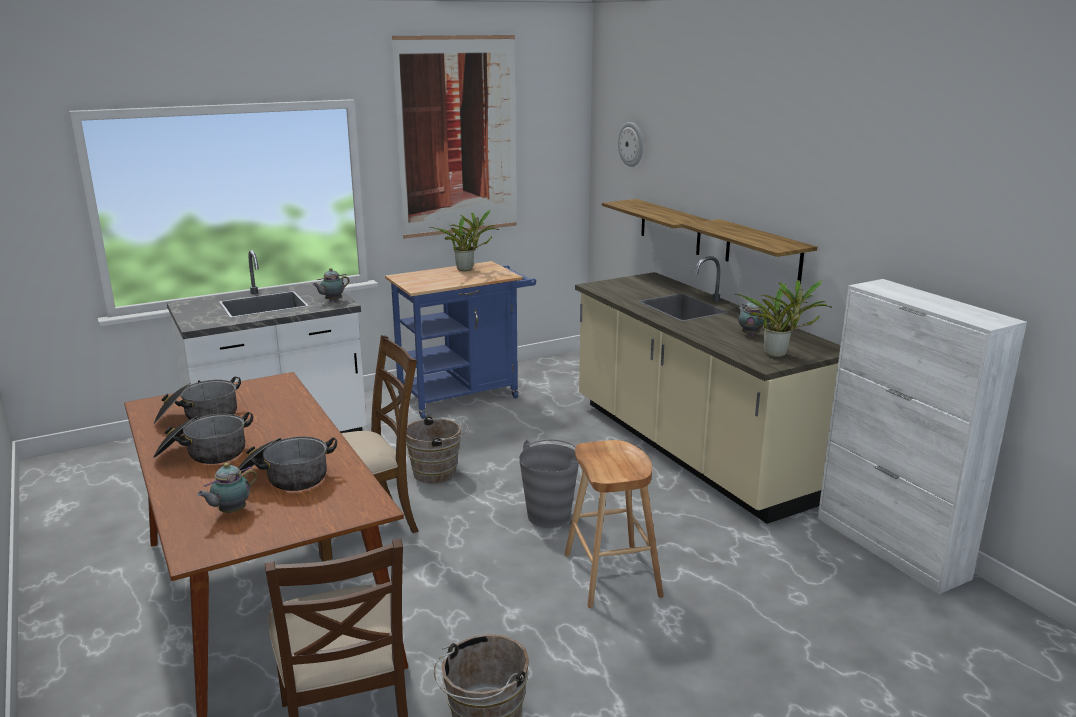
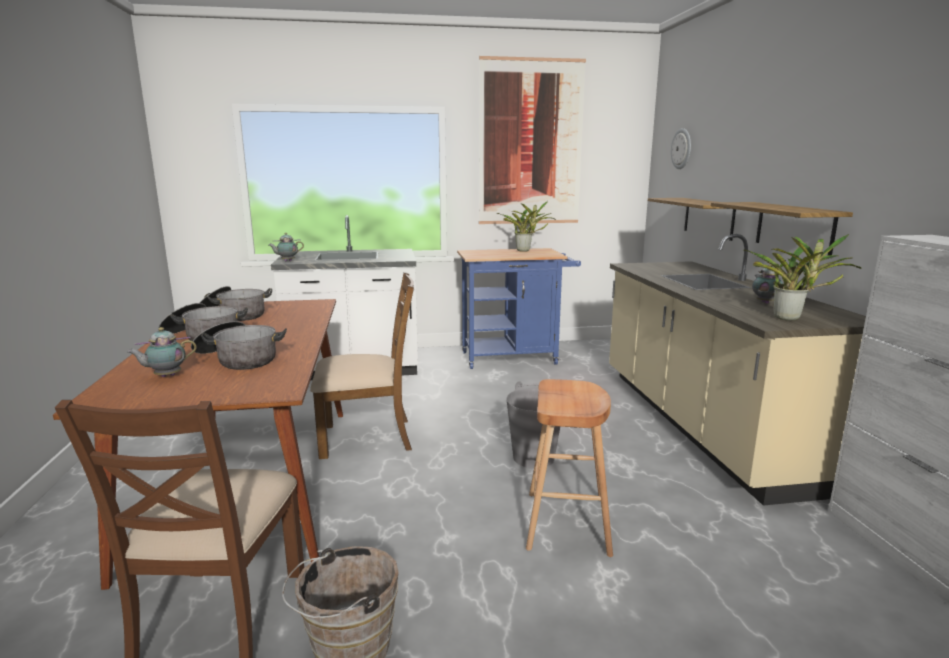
camera: 20 degrees right, 5 degrees down
(332, 301) = (398, 257): teapot -> teapot (287, 261)
(438, 472) = (458, 408): brown bucket -> none

